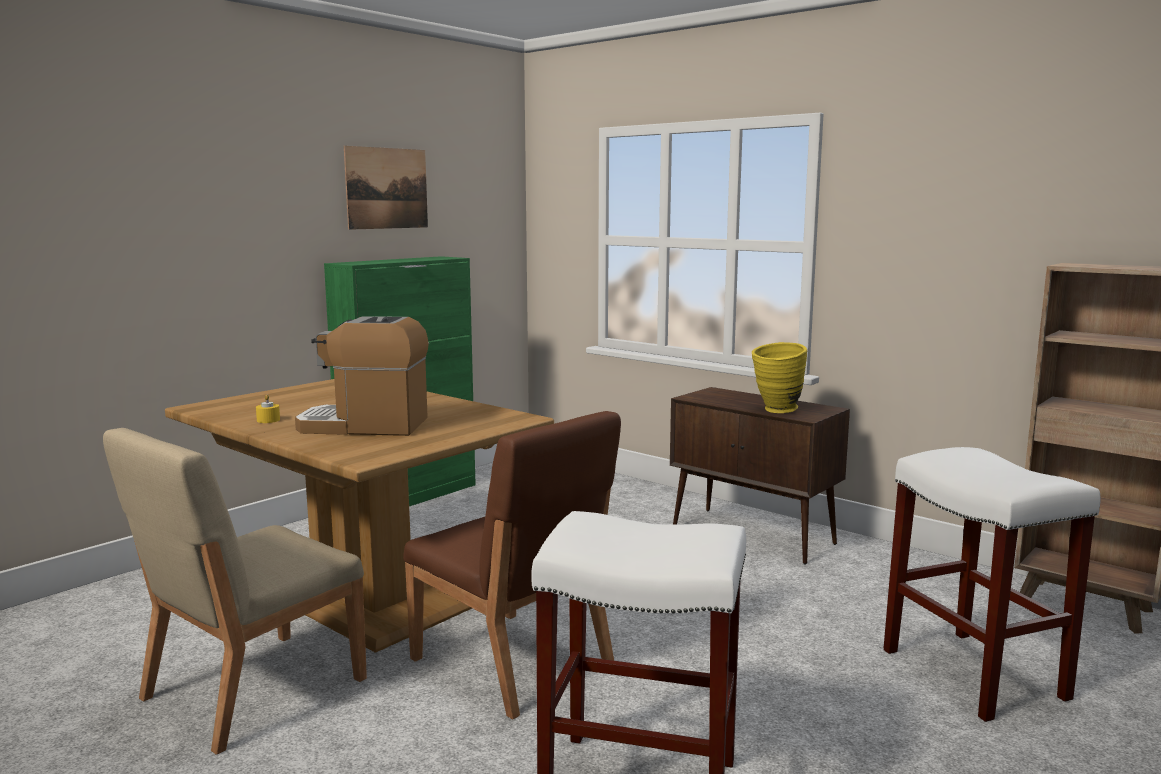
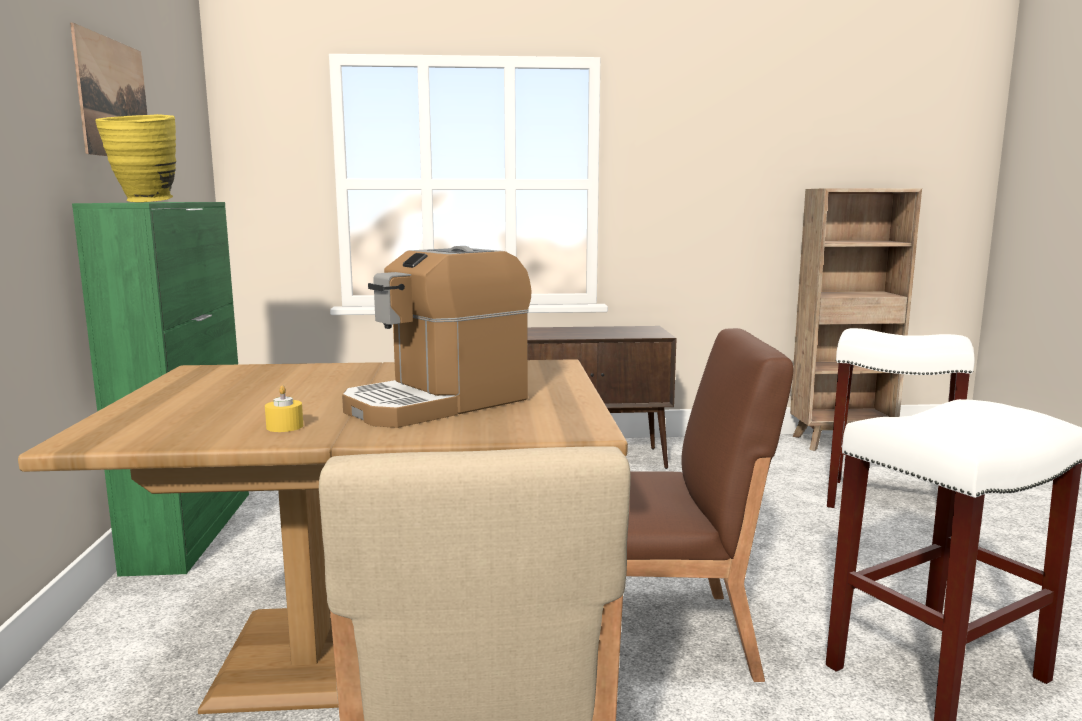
camera: 45 degrees left, 0 degrees up
(776, 411) = (626, 335): yellow vase -> yellow vase (144, 202)

